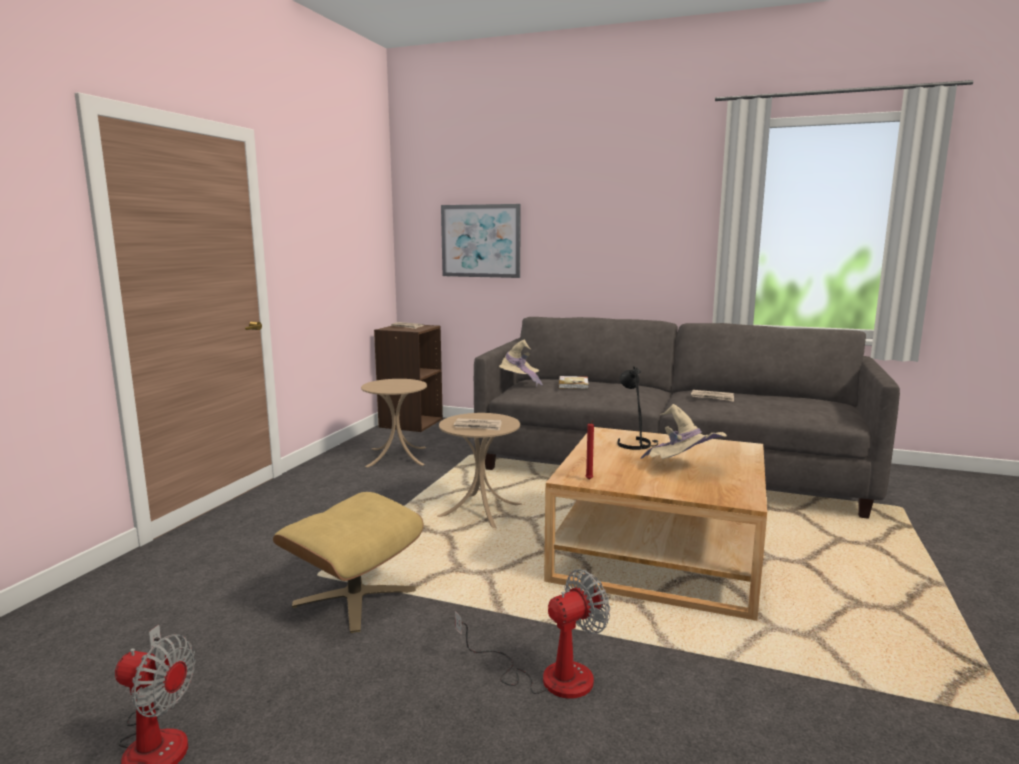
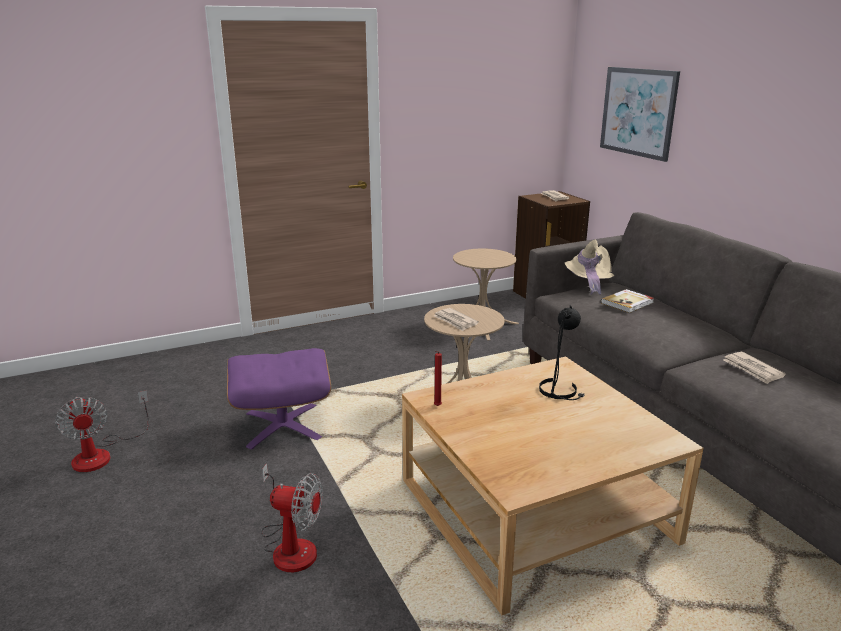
camera: 45 degrees right, 10 degrees up
(354, 597) = (283, 425): beige ottoman -> purple ottoman
(683, 468) = (541, 433): beige hat -> none

